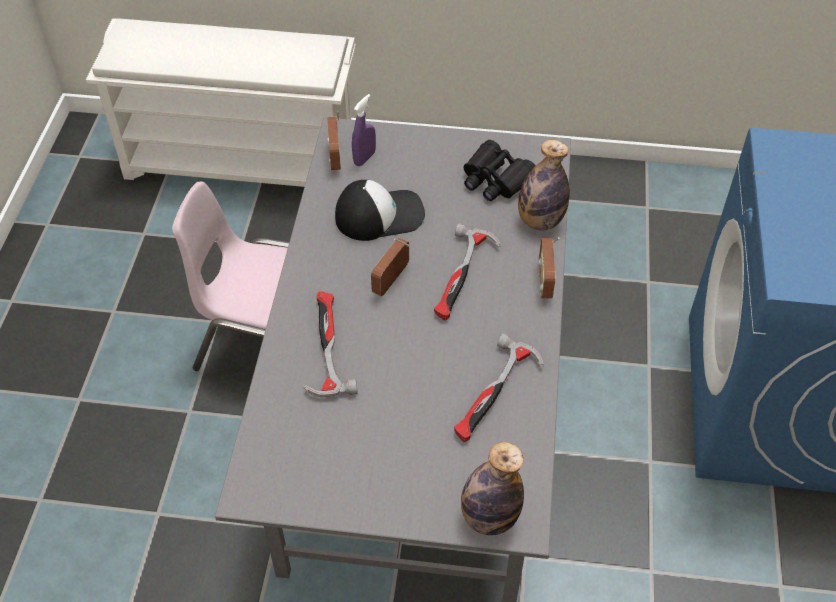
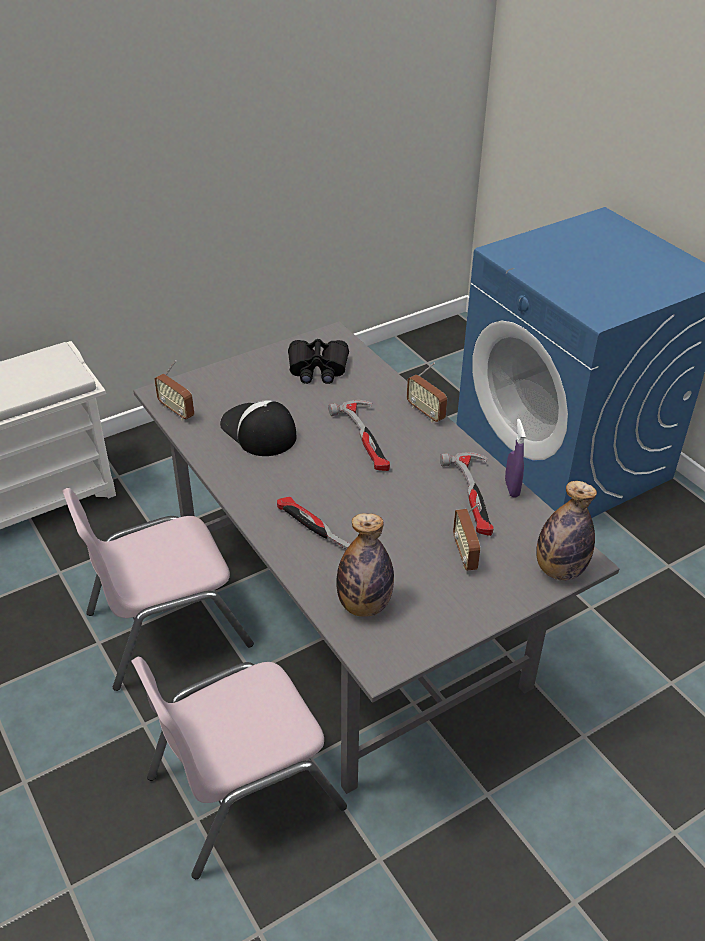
camera: 40 degrees left, 10 degrees down
(207, 516) = (243, 790): none -> pink chair
(364, 158) = (201, 401): purple spray bottle -> purple spray bottle (512, 488)
(380, 214) = (258, 431): cap -> cap turned 75 degrees counterclockwise
(391, 281) = (318, 467): radio -> radio (465, 554)
(540, 221) = (378, 379): bottle -> bottle (364, 605)

